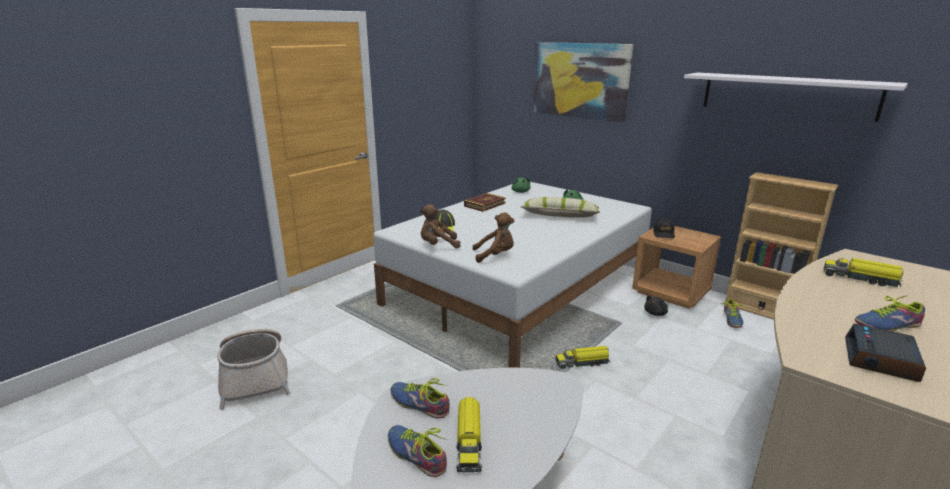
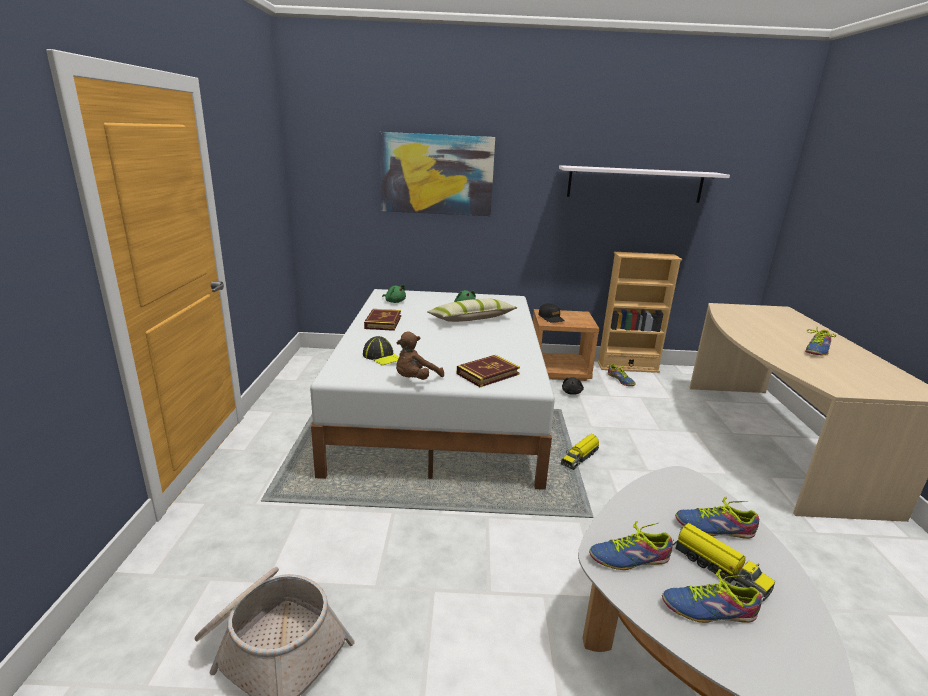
camera: 40 degrees left, 0 degrees up
(495, 255) = (488, 374): brown plush toy -> book
(517, 422) = (714, 528): none -> shoe
(860, 279) = (753, 322): toy truck -> none
(881, 360) = (856, 374): alarm clock -> none

